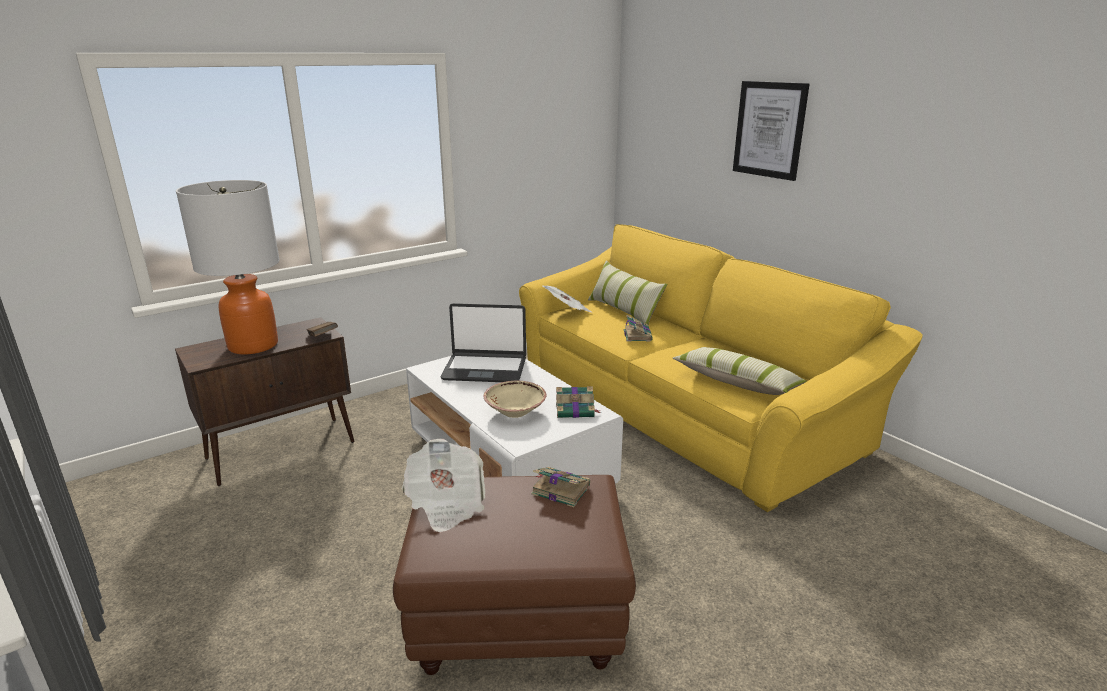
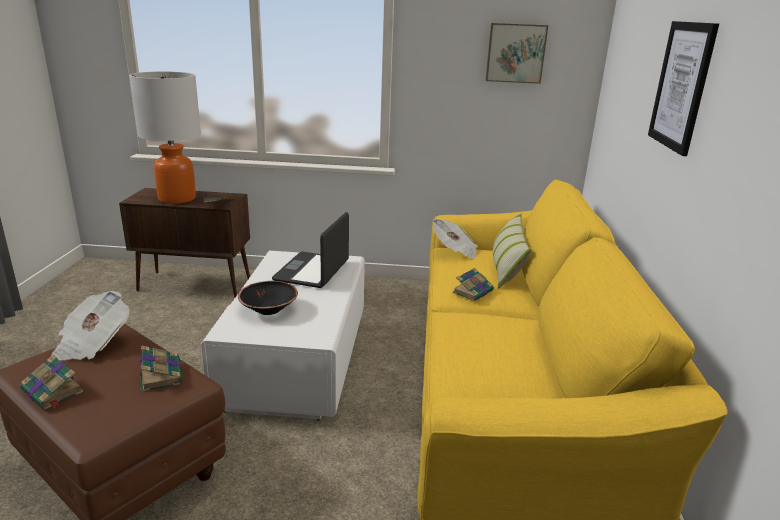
camera: 40 degrees right, 0 degrees up
(485, 369) = (313, 271): laptop -> laptop turned 60 degrees clockwise
(515, 411) = (269, 309): beige bowl -> black bowl
(554, 114) = (515, 53): none -> picture
(576, 410) = (308, 329): book -> book (53, 392)
(737, 382) = (480, 371): pillow -> none

